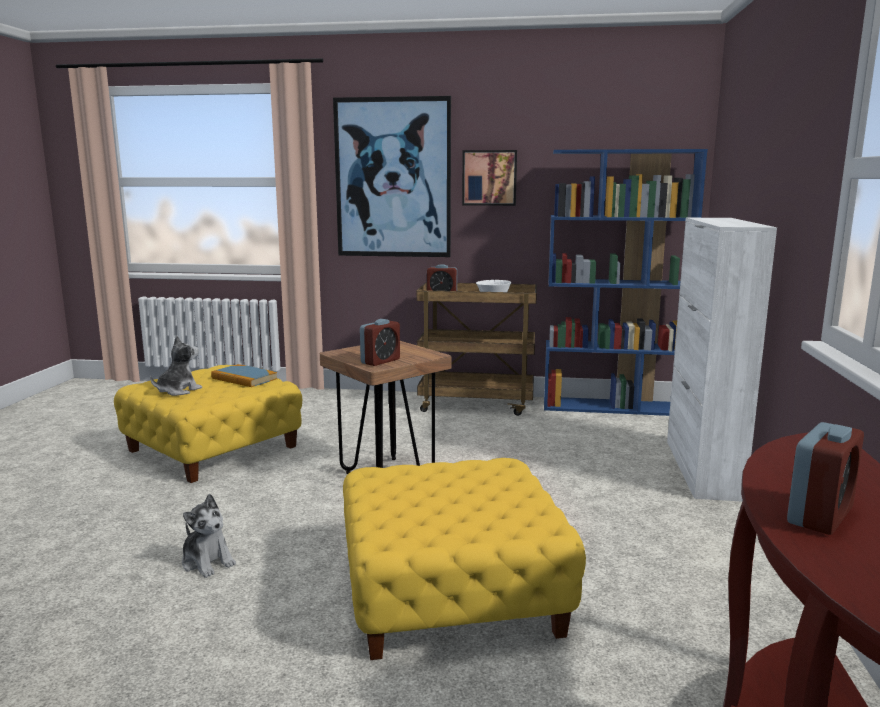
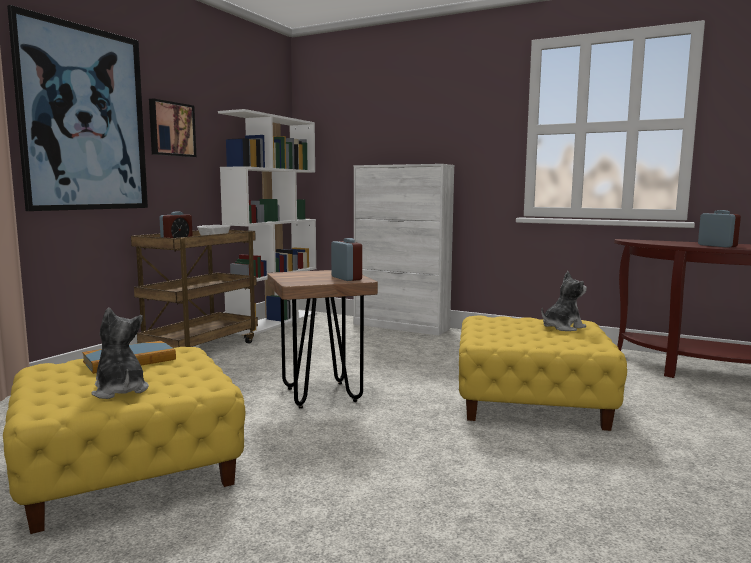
camera: 70 degrees left, 5 degrees down
(207, 562) = (450, 479): plush toy -> plush toy (562, 327)
(612, 407) = (274, 322): blue bookcase -> white bookcase

